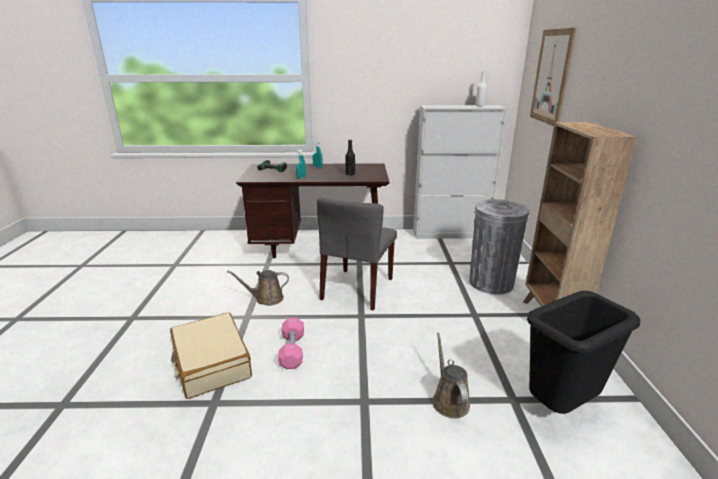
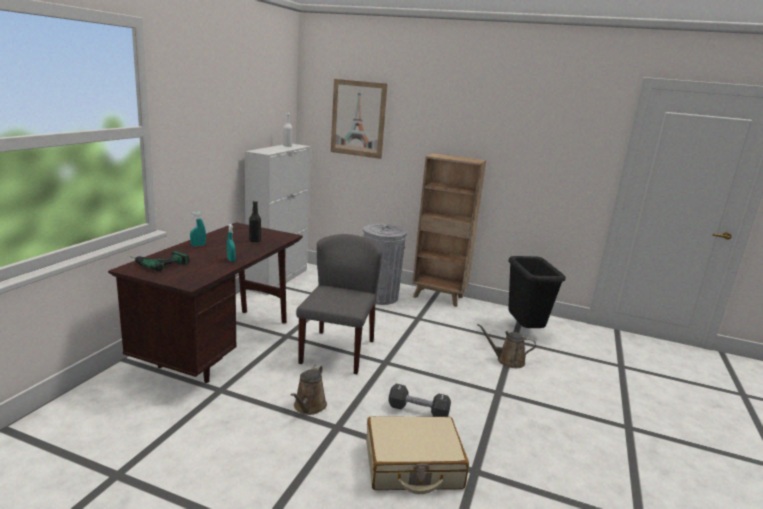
camera: 70 degrees left, 5 degrees down
(292, 351) = (418, 411): pink dumbbell -> black dumbbell
(357, 289) = (337, 351): grey chair -> grey chair turned 120 degrees counterclockwise

